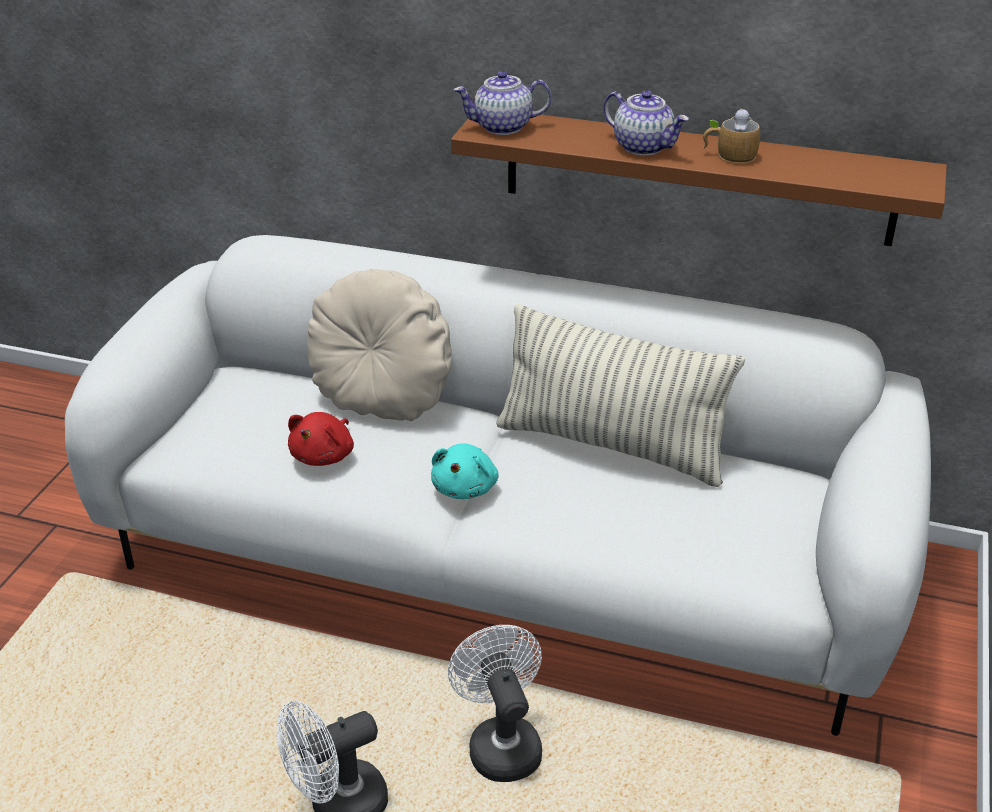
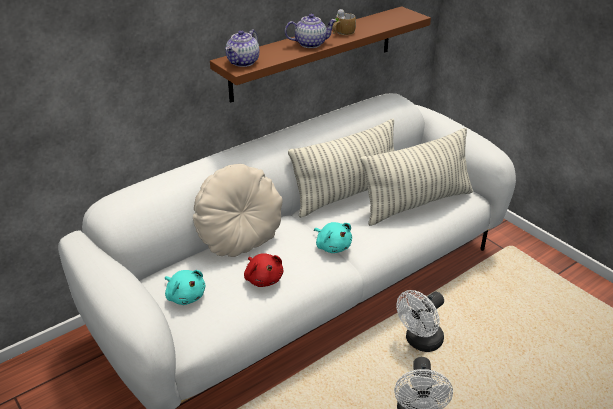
camera: 55 degrees left, 0 degrees up
(235, 411) = (185, 296): none -> turquoise plush toy
(501, 744) = (420, 342): white fan -> white fan turned 60 degrees counterclockwise
(678, 529) = (416, 203): none -> pillow

